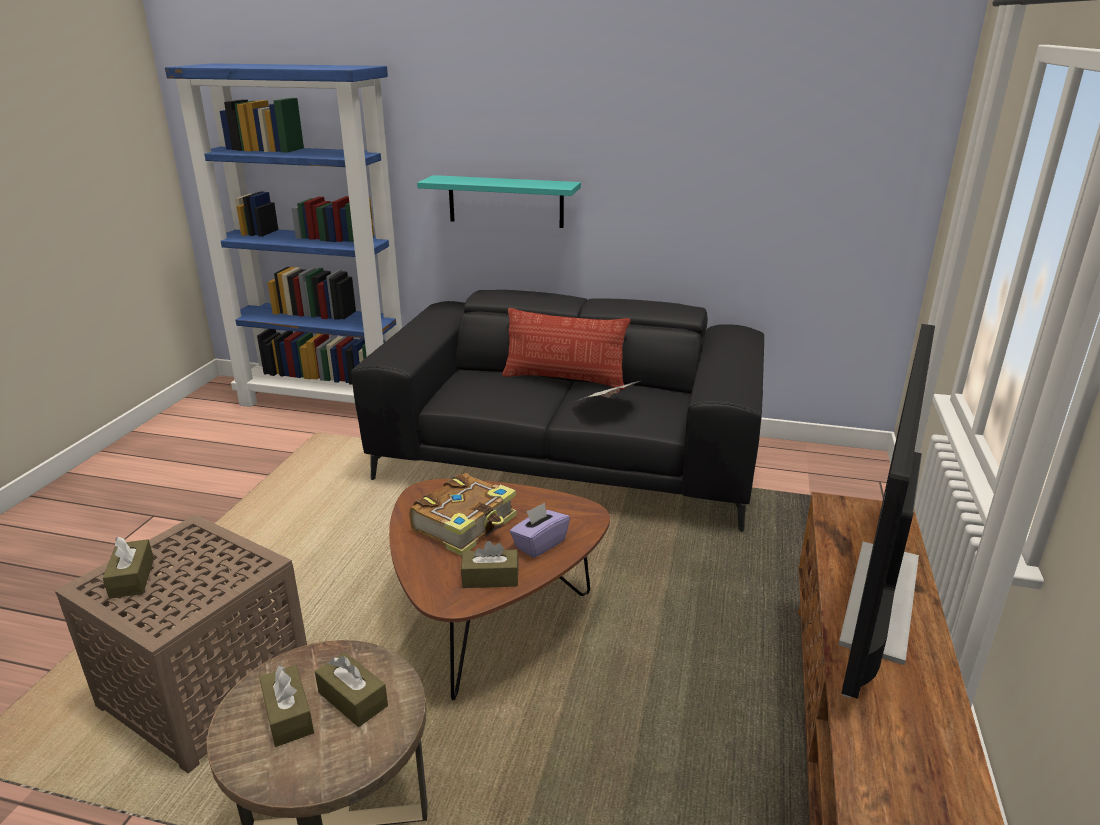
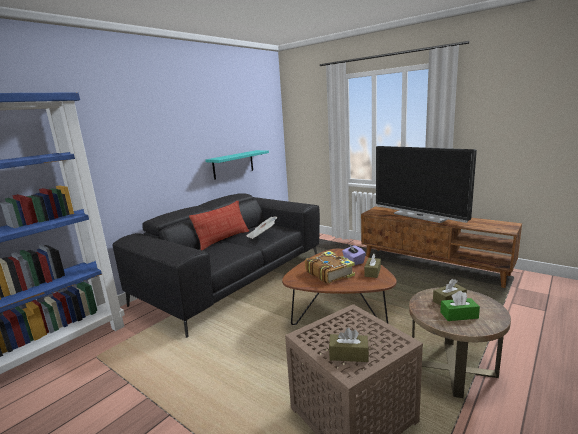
camera: 65 degrees left, 10 degrees down
(288, 715) = (459, 315): brown tissue box -> green tissue box
(505, 201) = (144, 168): turquoise shelf -> turquoise shelf (233, 164)

